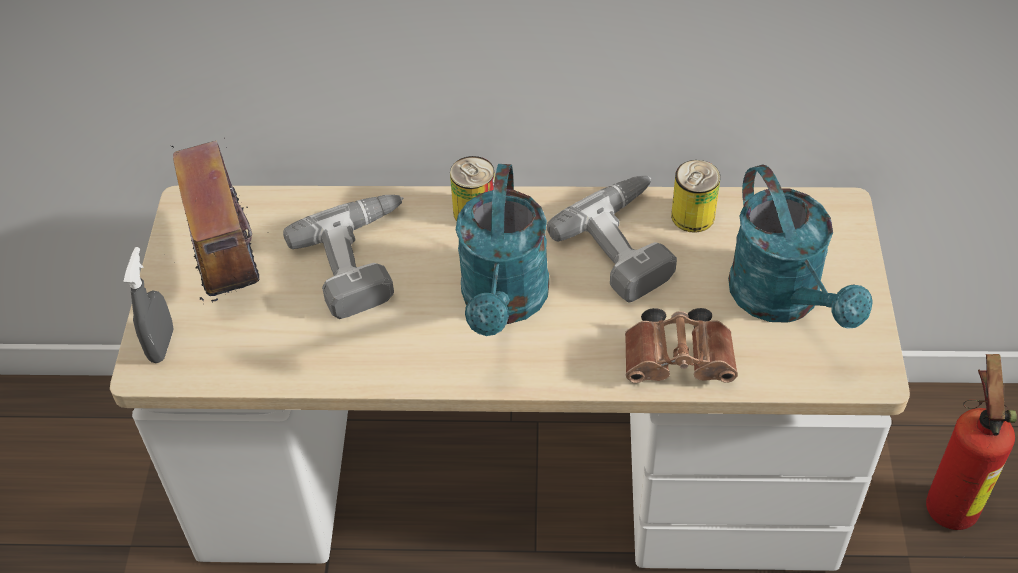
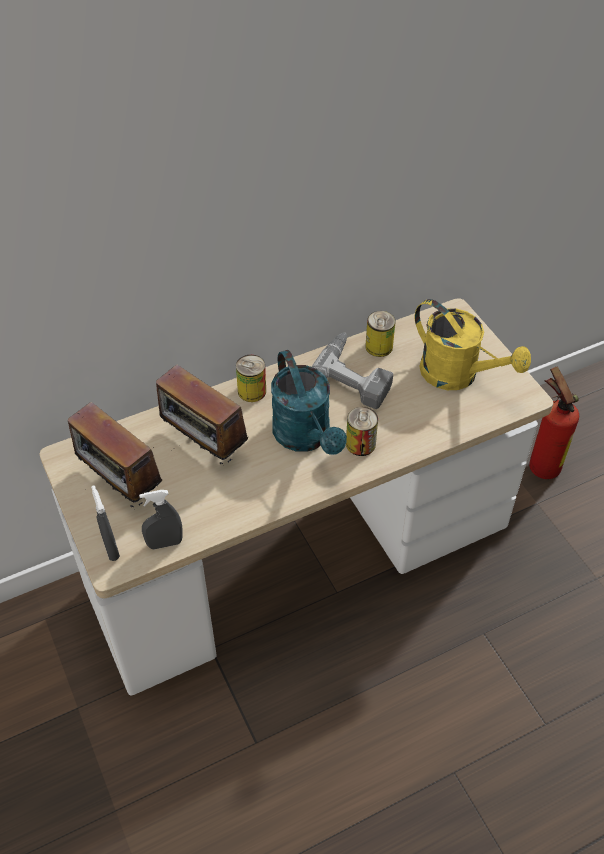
camera: 30 degrees left, 0 degrees up
(228, 367) = (165, 543): none -> grey spray bottle
(363, 261) = (204, 446): power drill -> radio
(572, 342) = (360, 444): none -> can
(681, 361) = (426, 430): brown binoculars -> none
(783, 301) = (458, 375): turquoise watering can -> yellow watering can

